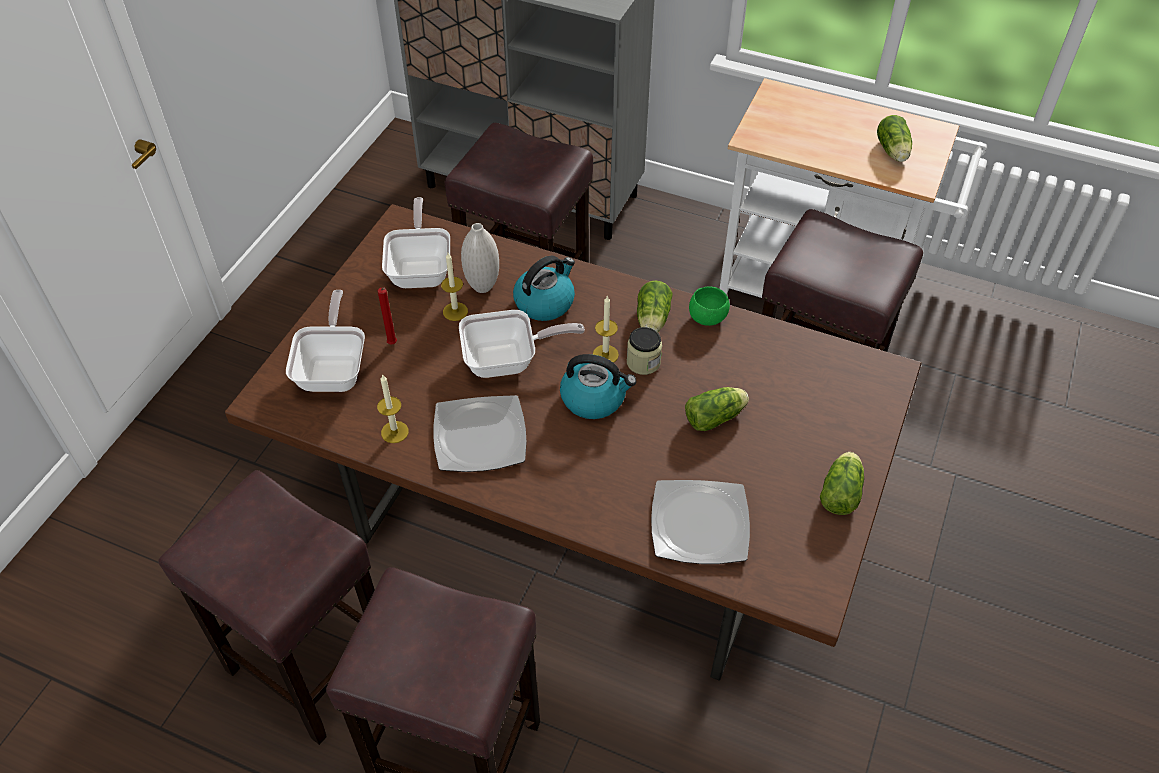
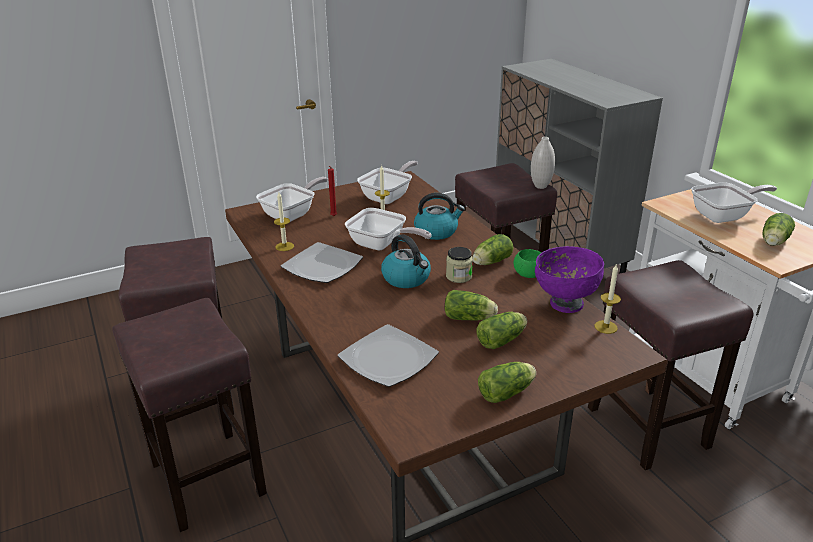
camera: 40 degrees right, 20 degrees down
(482, 287) = (411, 214): white vase -> white vase (540, 186)
(605, 354) = (440, 264): candle -> candle (605, 327)
(773, 427) = (503, 340): none -> lettuce
(779, 340) = (565, 304): none -> purple bowl
(821, 131) = (724, 216): none -> frying pan

